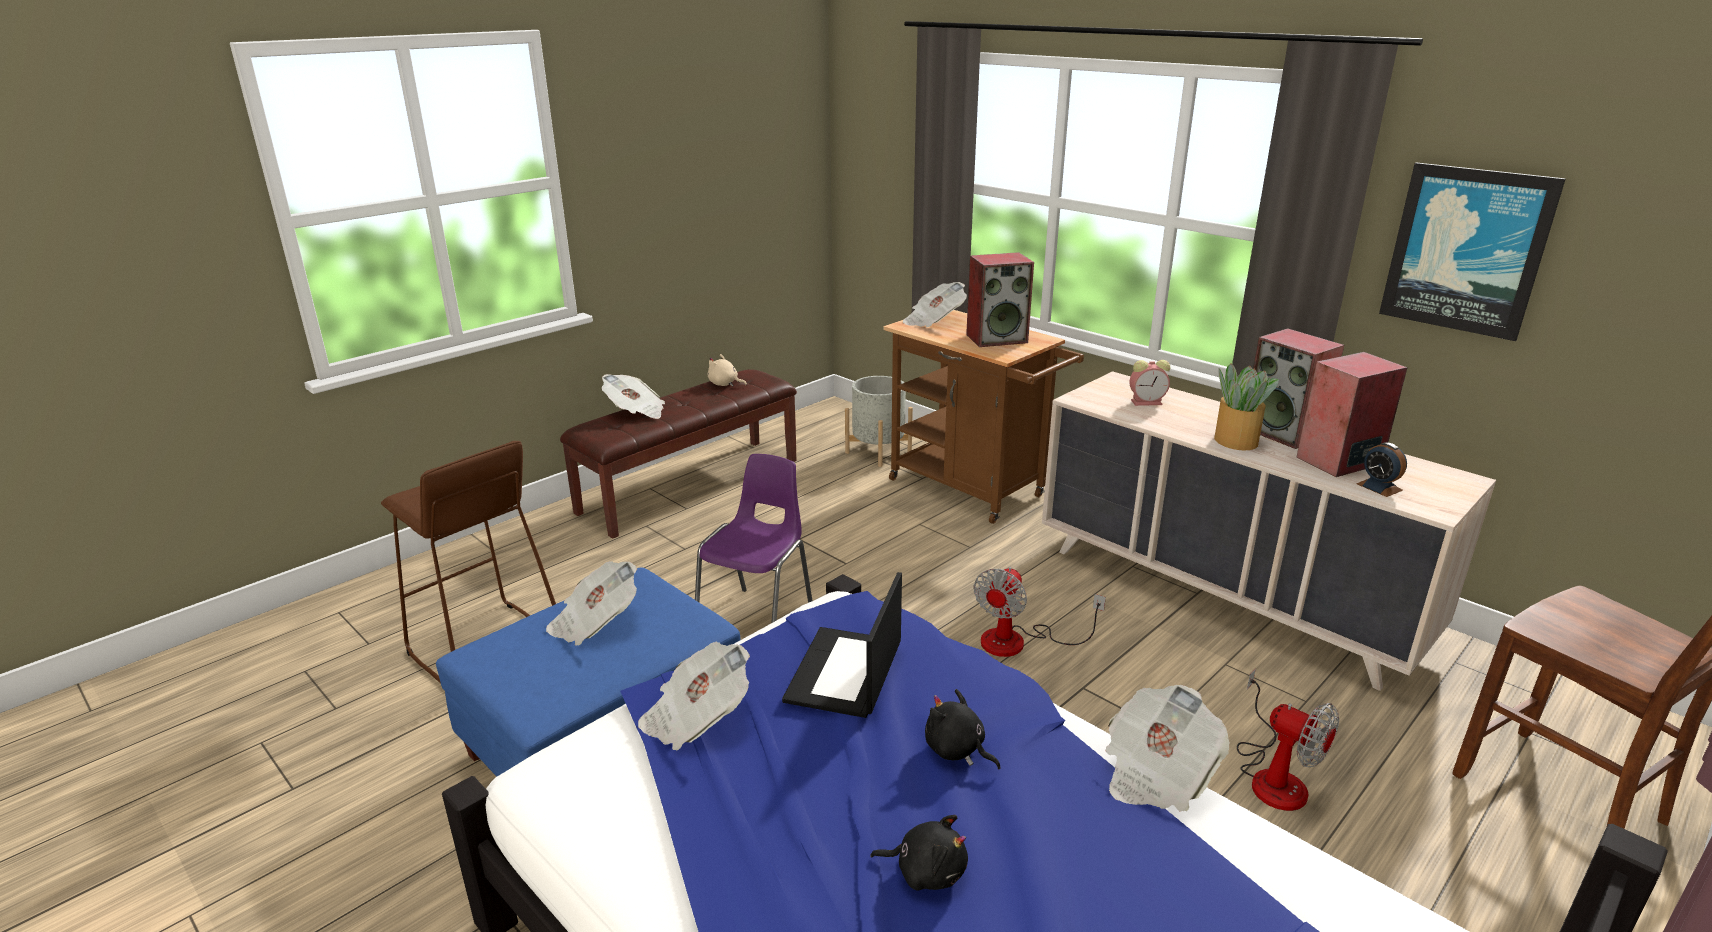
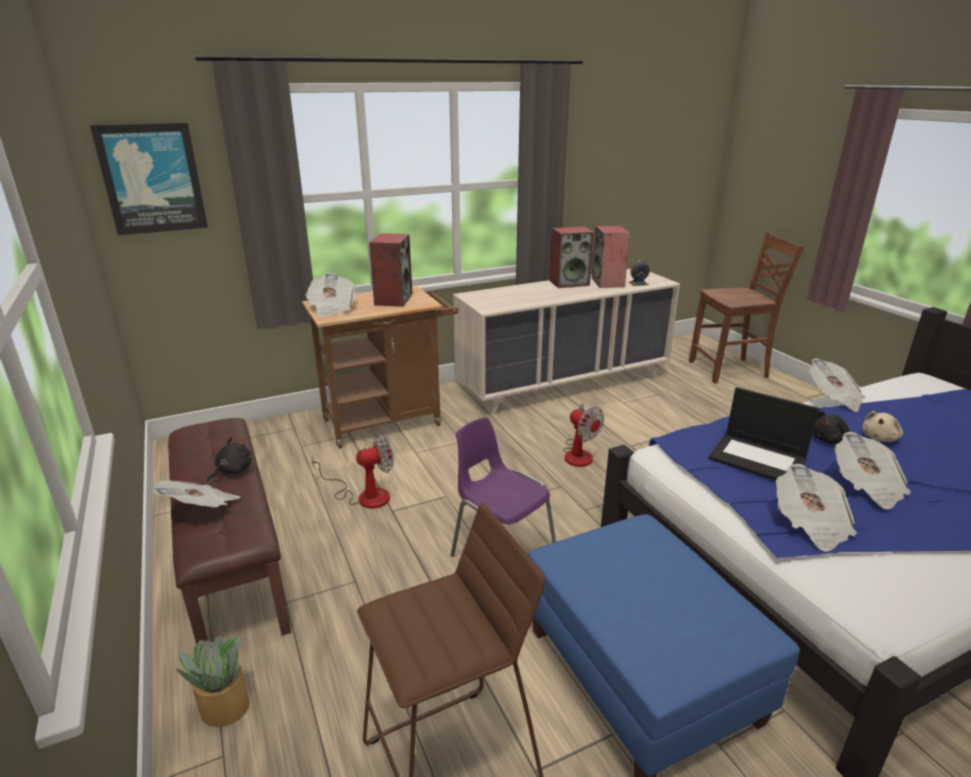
camera: 70 degrees left, 0 degrees up
(595, 623) = (630, 584): newspaper -> newspaper (866, 487)
(725, 384) = (199, 447): beige plush toy -> beige plush toy (879, 438)
(878, 452) = (287, 443): grey planter -> none
(926, 871) = (929, 469): black plush toy -> black plush toy (232, 471)
(1147, 402) = (508, 296): alarm clock -> none
(1235, 440) = (572, 292): potted plant -> potted plant (224, 707)
(1273, 776) = (710, 419): fan -> fan (364, 495)
(1466, 250) = (599, 167): picture -> picture (152, 179)

